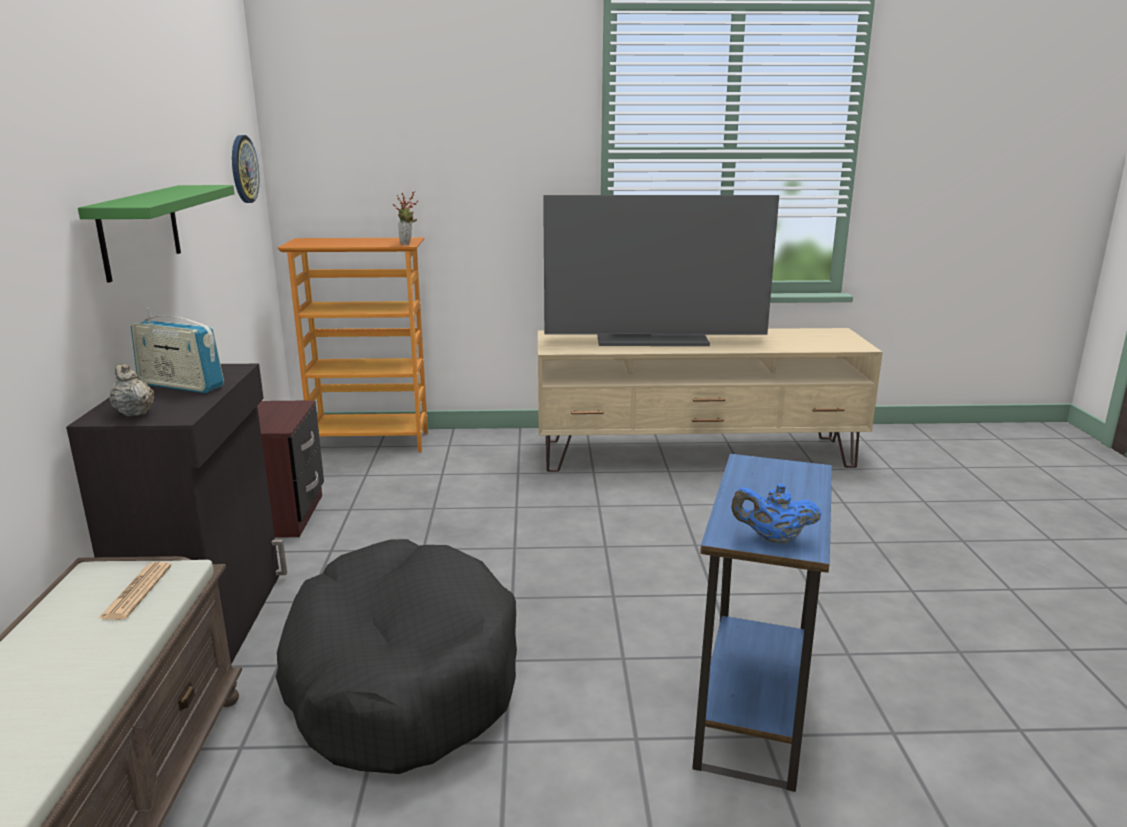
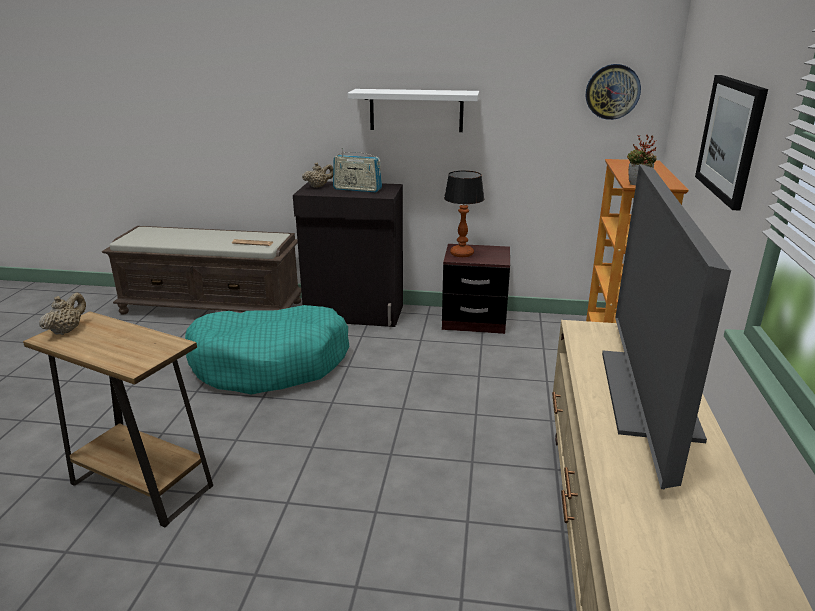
camera: 100 degrees right, 5 degrees up
(140, 231) = (416, 110): green shelf -> white shelf
(181, 385) = (357, 189): radio -> radio turned 105 degrees counterclockwise
(260, 423) = (462, 253): none -> table lamp
(401, 677) = (271, 363): black dog bed -> turquoise dog bed
(482, 176) = (730, 138): none -> picture
(752, 713) = (141, 485): blue side table -> brown side table
(773, 538) = (67, 330): blue teapot -> beige teapot

